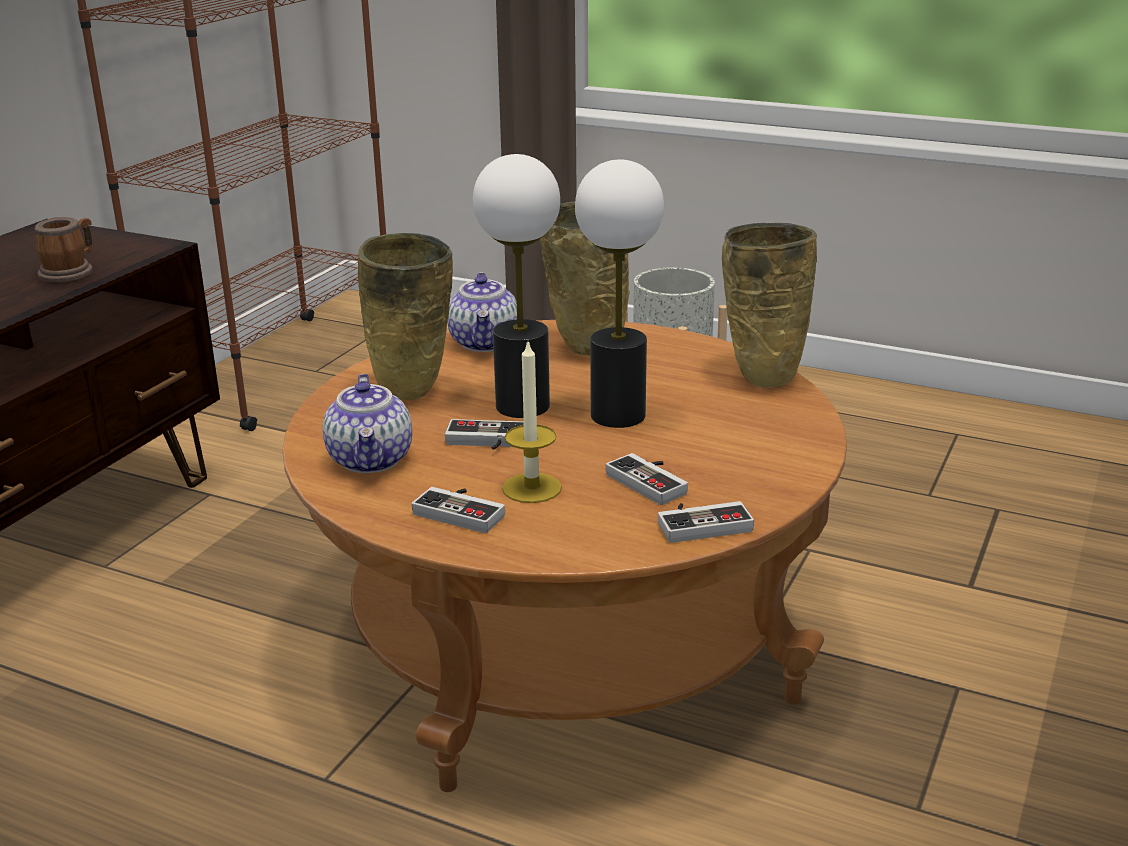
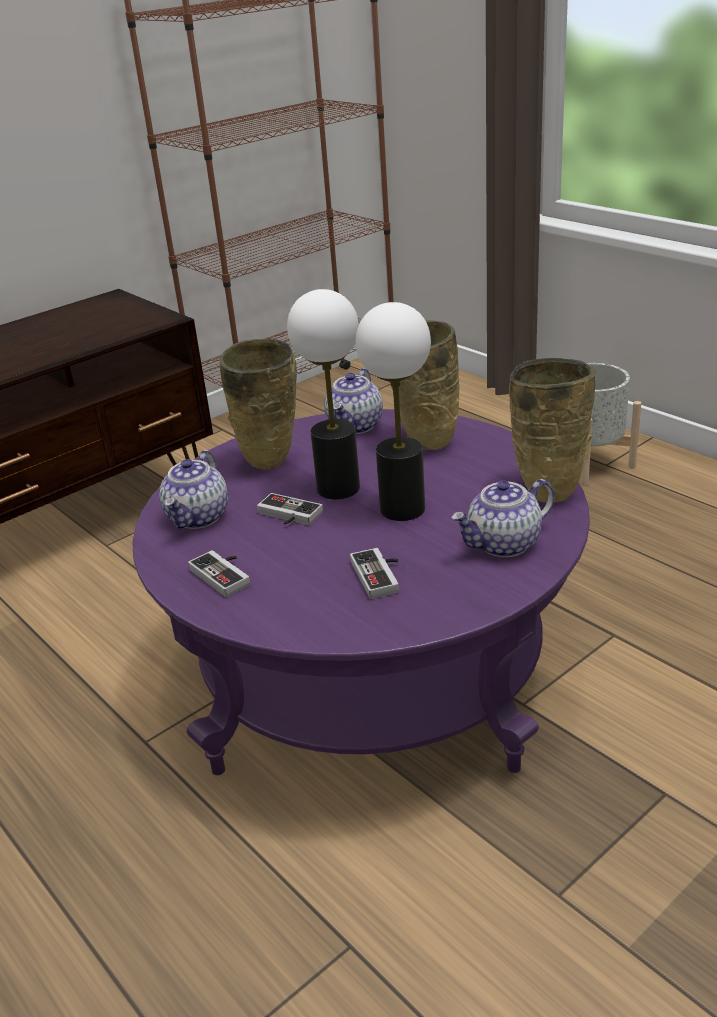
camera: 25 degrees right, 5 degrees up
(71, 272) = (96, 336): mug -> none
(532, 488) = (288, 563): candle -> none
(568, 639) = (373, 671): brown coffee table -> purple coffee table
(702, 523) = (388, 622): game controller -> none
(760, 432) = (504, 544): none -> teapot

